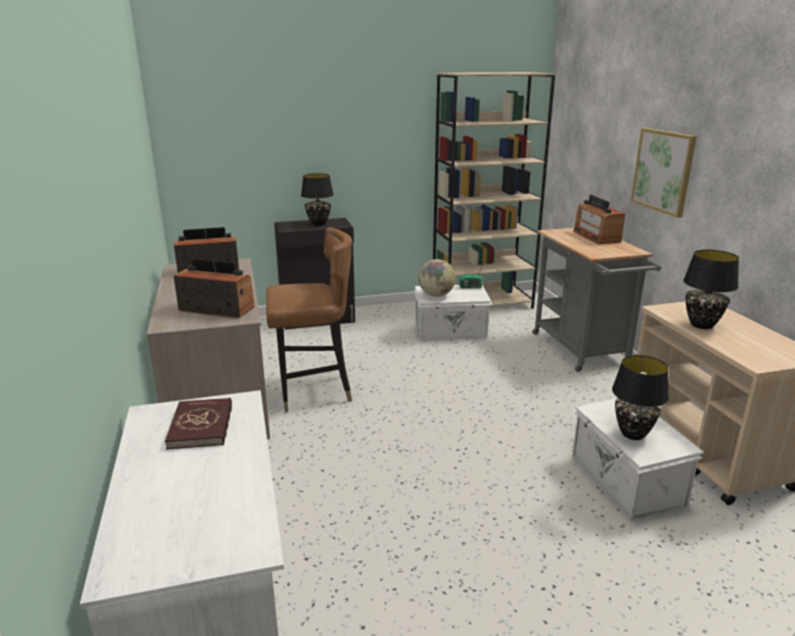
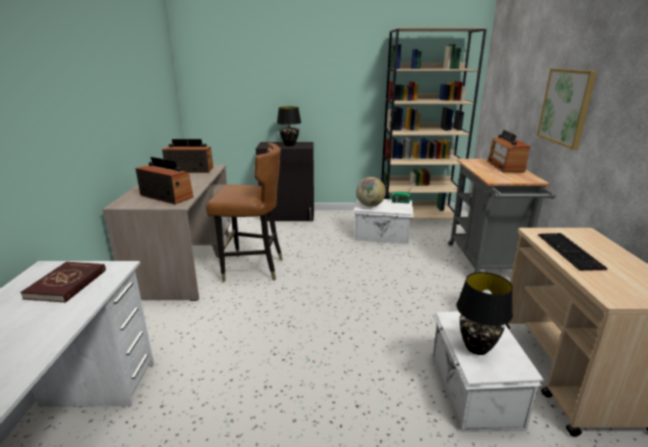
camera: 15 degrees right, 0 degrees up
(702, 325) = (571, 251): black table lamp -> keyboard

